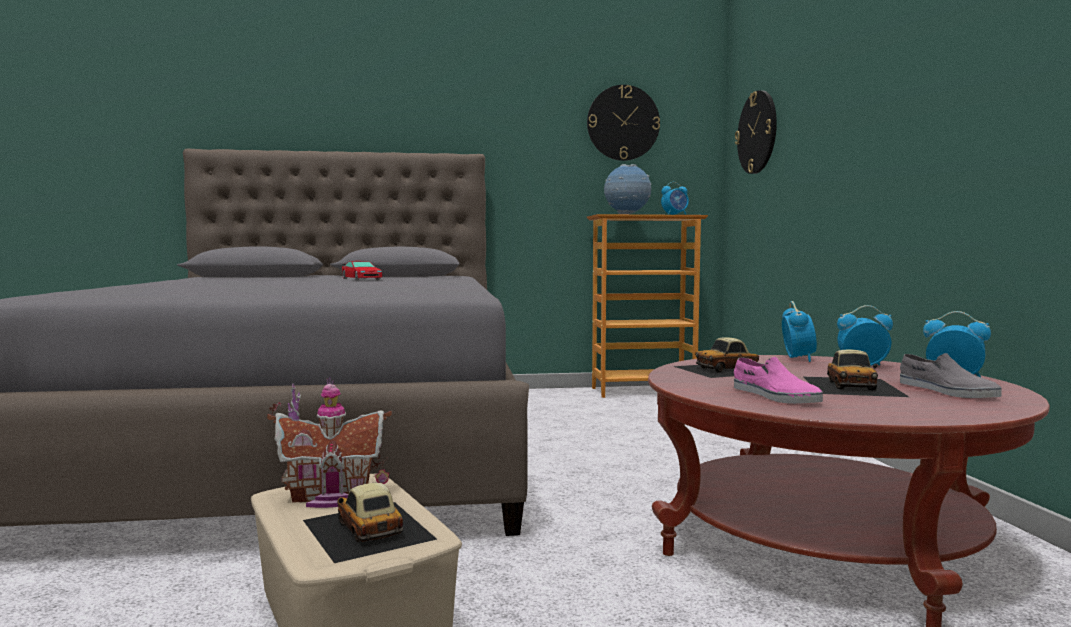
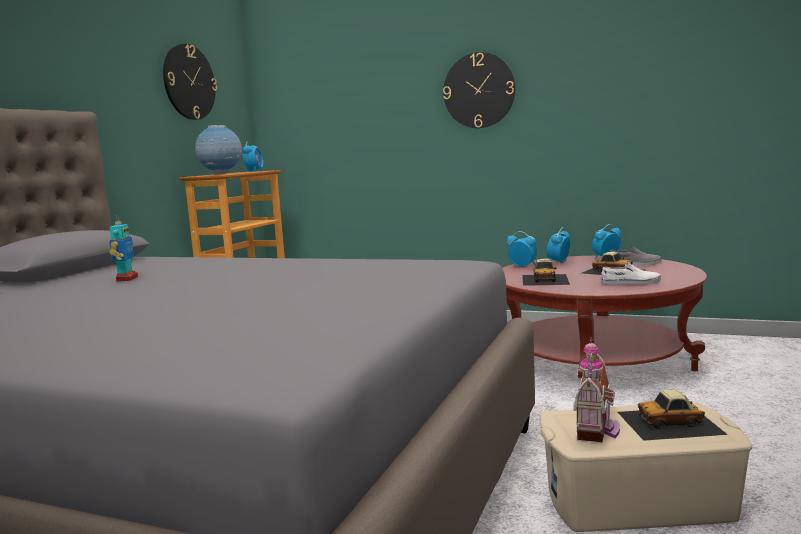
camera: 60 degrees left, 5 degrees up
(361, 279) = (126, 279): toy car -> toy robot
(757, 132) = (309, 101): wall clock -> wall clock (479, 90)
(774, 396) = (631, 283): pink shoe -> white shoe

